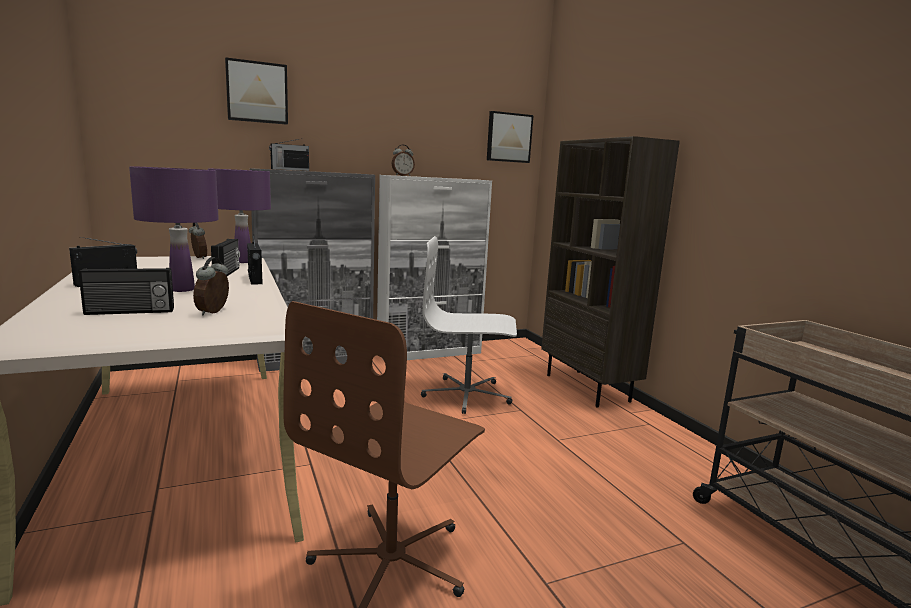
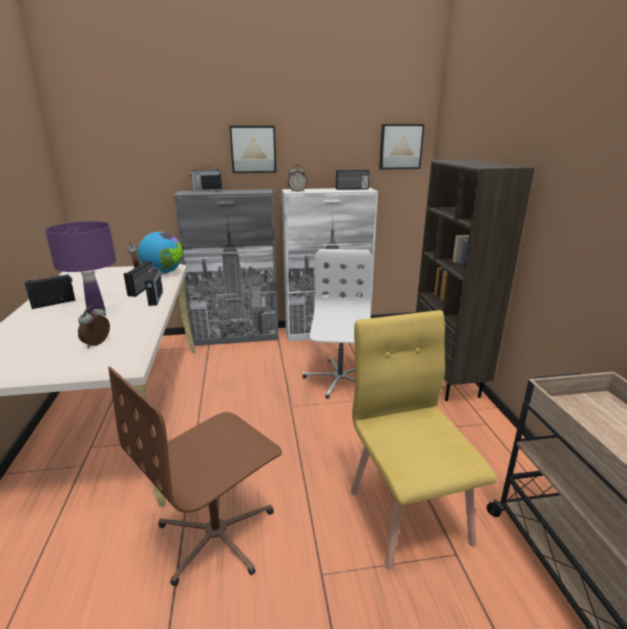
camera: 15 degrees right, 10 degrees up
(130, 312) = (44, 342): radio -> radio (352, 189)
(243, 261) = (163, 273): purple table lamp -> globe
(257, 92) = (178, 128): picture -> picture (253, 149)
(467, 395) = (339, 379): white office chair -> white office chair turned 75 degrees clockwise
(614, 513) = (409, 515): none -> yellow chair

